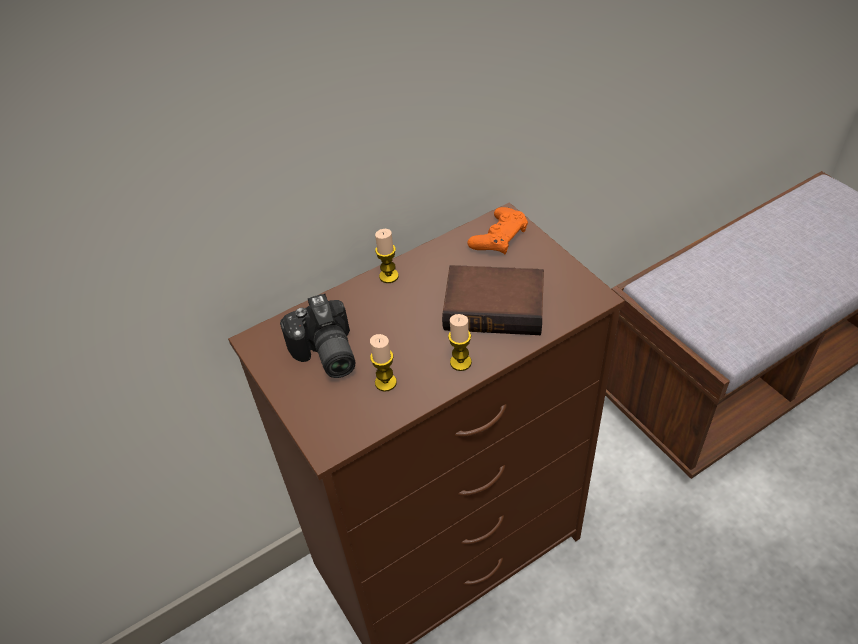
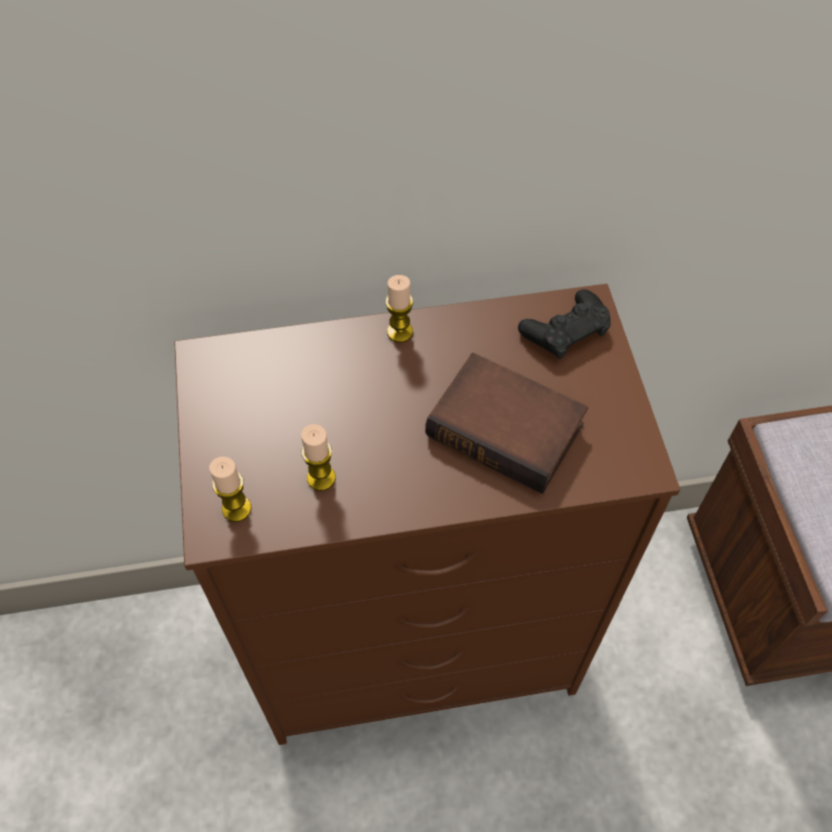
camera: 20 degrees right, 10 degrees up
(324, 354) = (270, 409): camera -> none
(460, 362) = (424, 489): candle -> candle (236, 509)
(499, 237) = (565, 331): orange game controller -> black game controller

